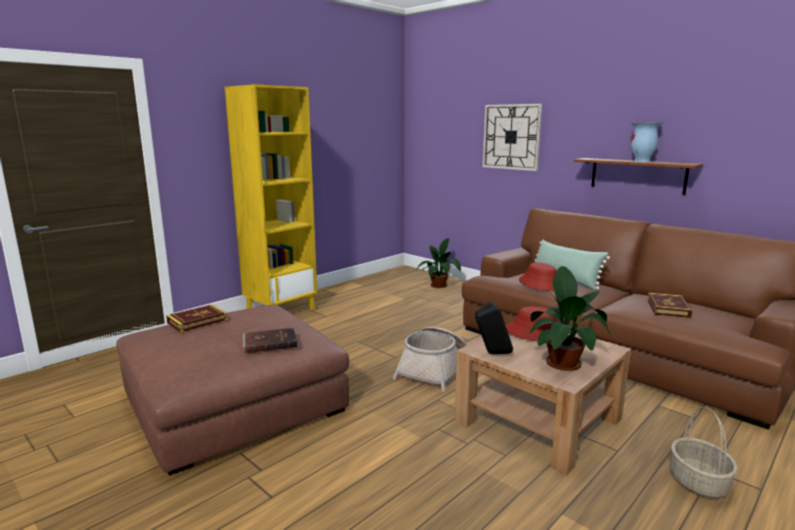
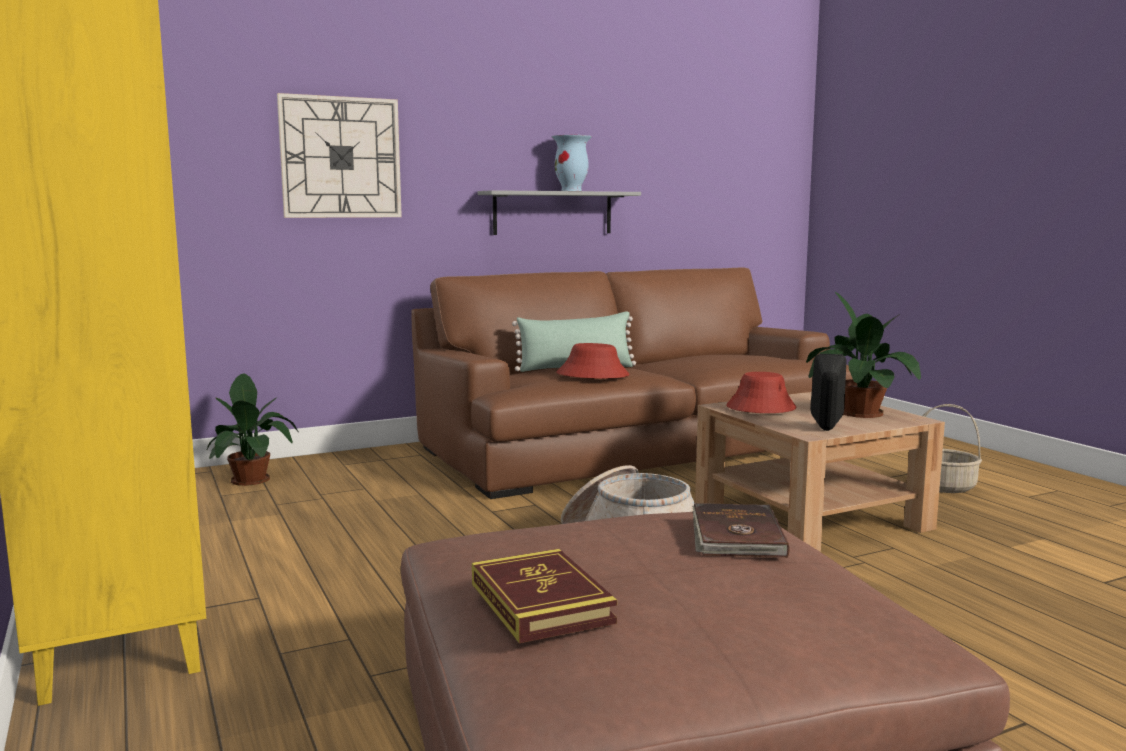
camera: 70 degrees left, 5 degrees down
(637, 175) = (553, 213): brown shelf -> grey shelf
(668, 308) = (727, 358): book -> none

